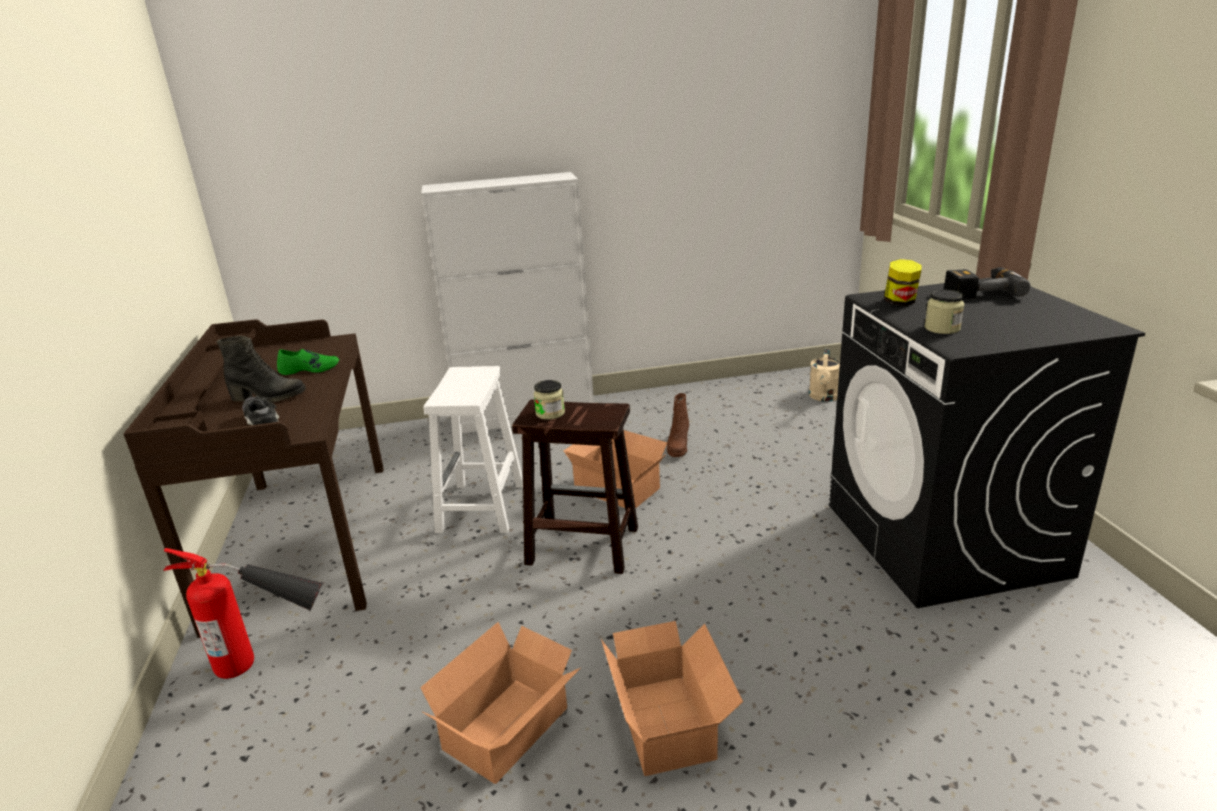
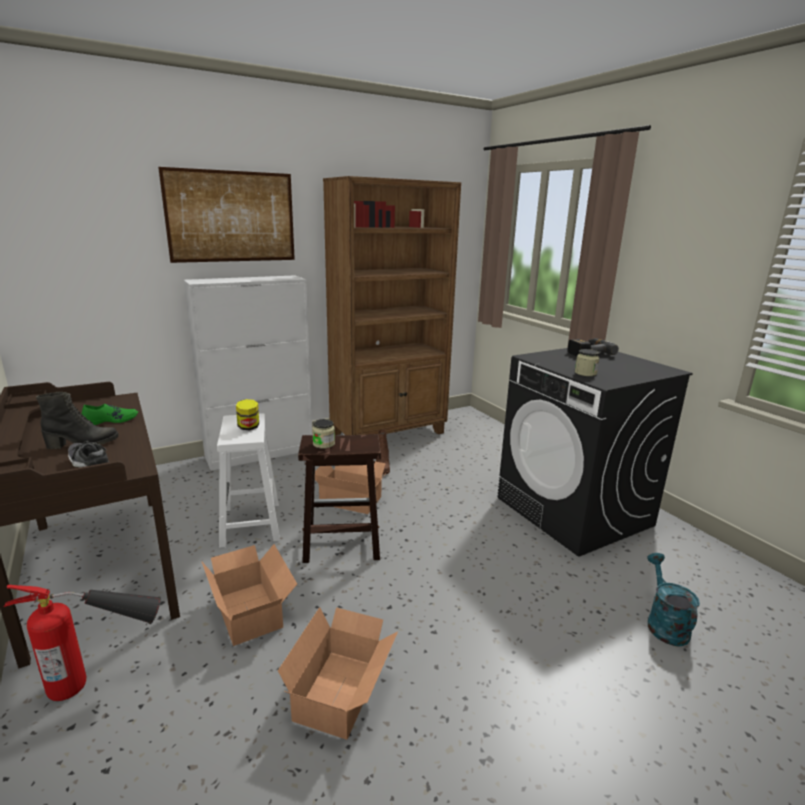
camera: 20 degrees left, 5 degrees down
(481, 96) = (231, 217): none -> picture
(669, 720) = (457, 661): cardboard box -> cardboard box (251, 610)
(709, 397) = (389, 433): none -> brown bookcase
(824, 397) = (463, 429): beige watering can -> none
(900, 302) = (548, 359): jar -> jar (248, 427)
(1009, 727) = (664, 623): none -> turquoise watering can

